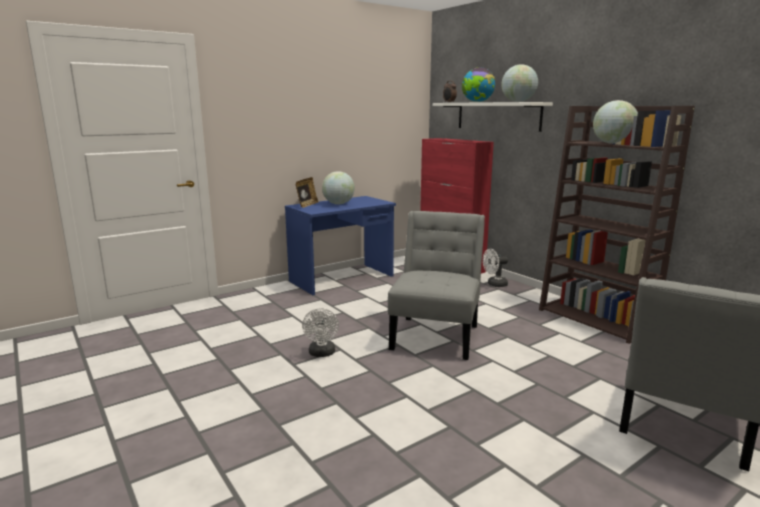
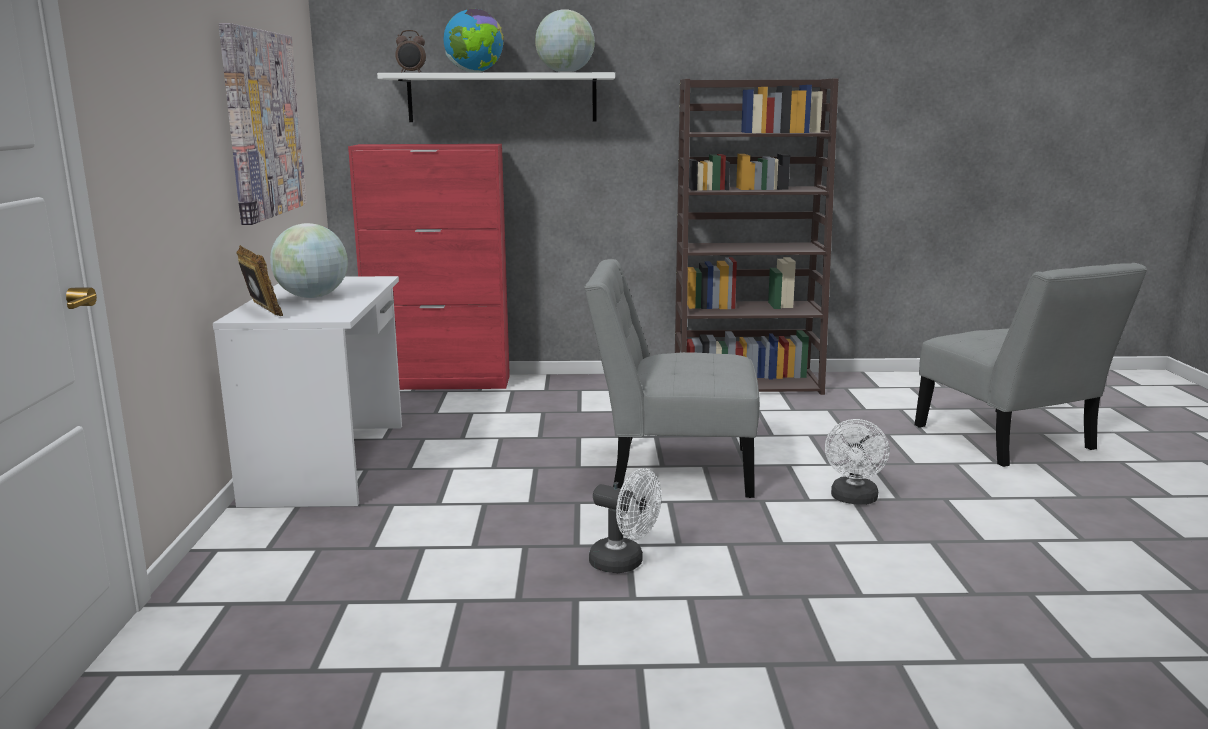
camera: 55 degrees left, 0 degrees up
(342, 279) = (331, 462): blue desk -> white desk
(358, 127) = (262, 124): none -> picture
(436, 335) = (672, 469): grey chair -> grey chair turned 45 degrees counterclockwise
(494, 284) = (562, 387): white fan -> white fan (853, 499)
(613, 143) = (744, 132): globe -> none

